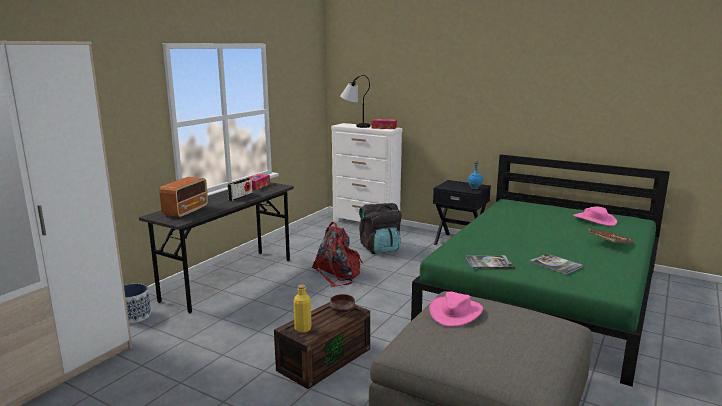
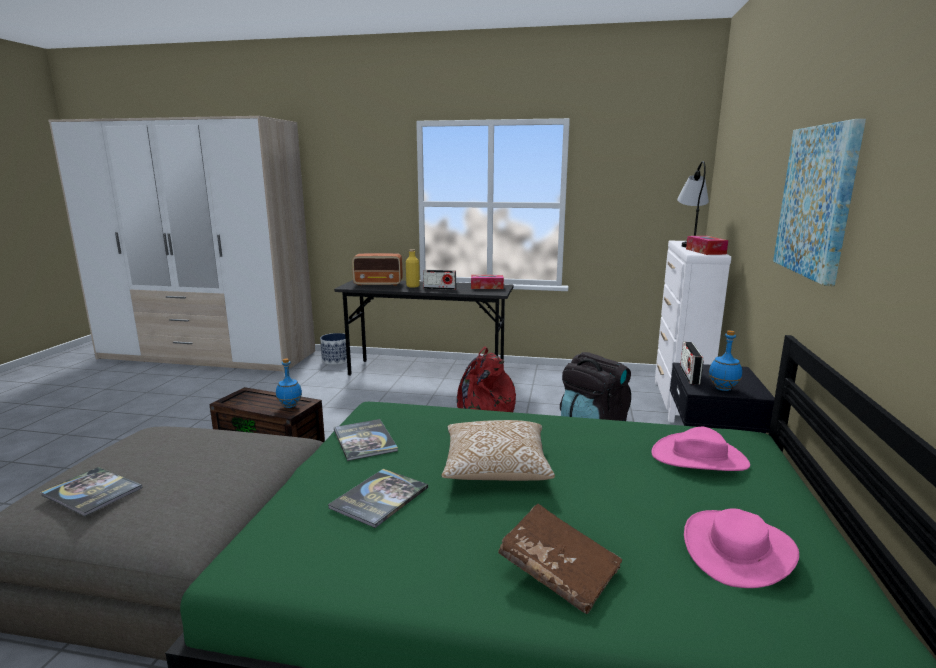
camera: 70 degrees right, 0 degrees up
(303, 329) = (244, 397): yellow bottle -> yellow bottle (413, 286)
(343, 309) = (290, 406): brown bowl -> blue bottle
(454, 189) = (689, 375): none -> radio
(455, 312) = (214, 441): pink hat -> pink hat (699, 458)
(499, 96) = (817, 201): none -> picture
(525, 349) = (92, 492): none -> book
(528, 241) = (495, 468): none -> pillow

